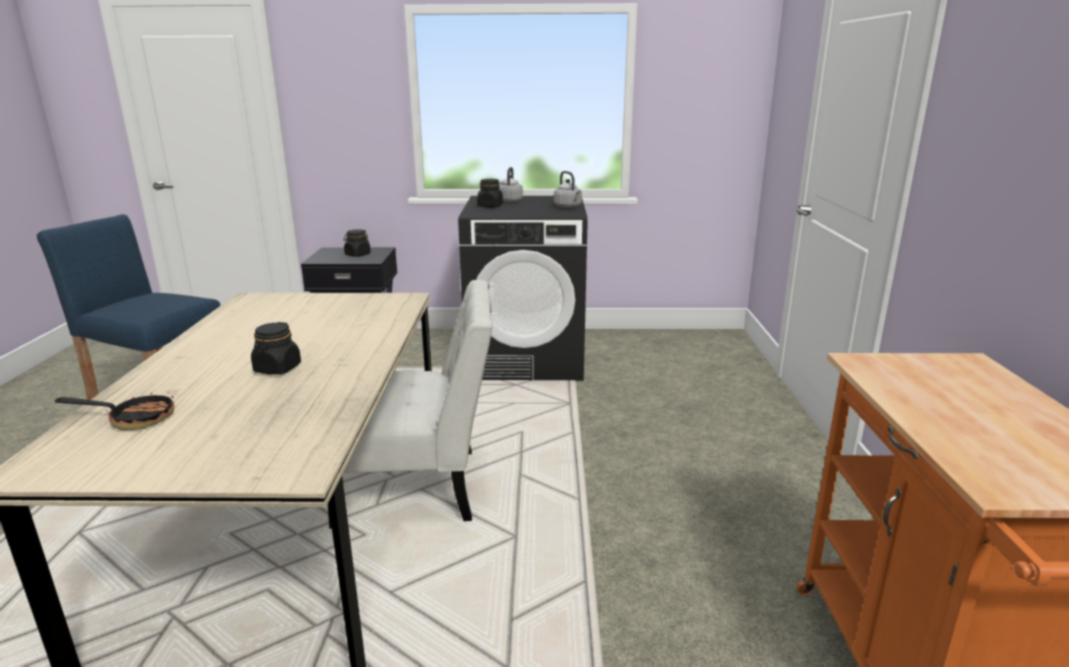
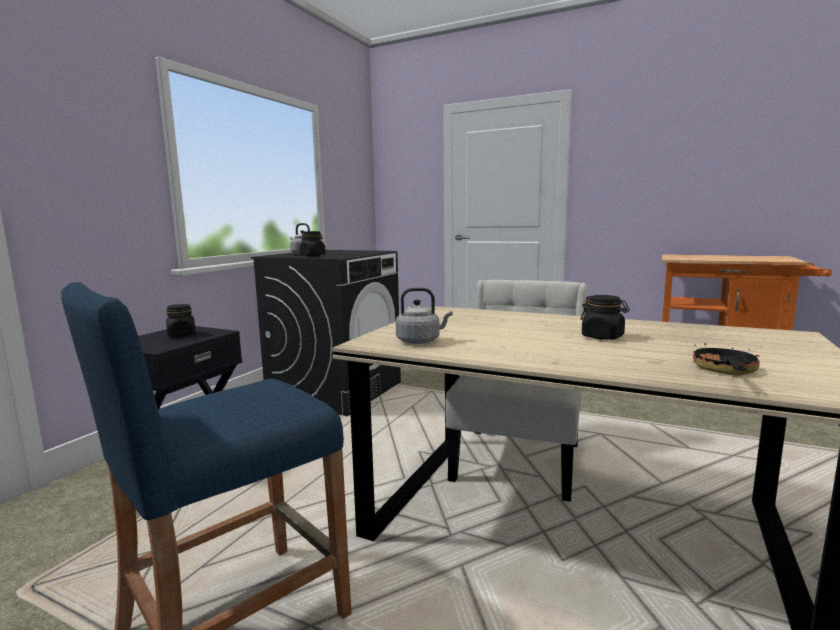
camera: 65 degrees left, 10 degrees down
(568, 207) = (355, 250): grey kettle -> grey kettle (420, 341)

